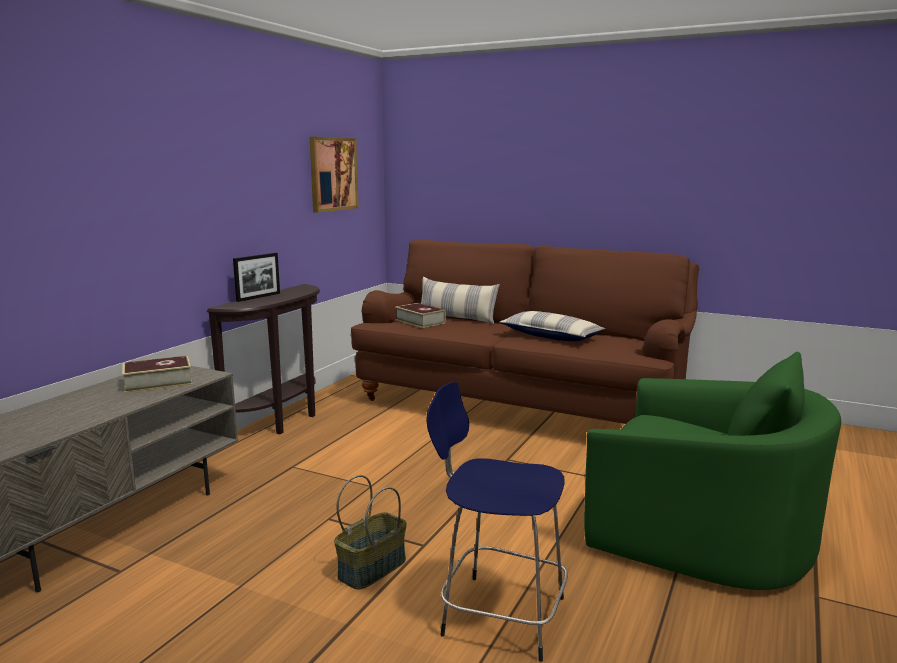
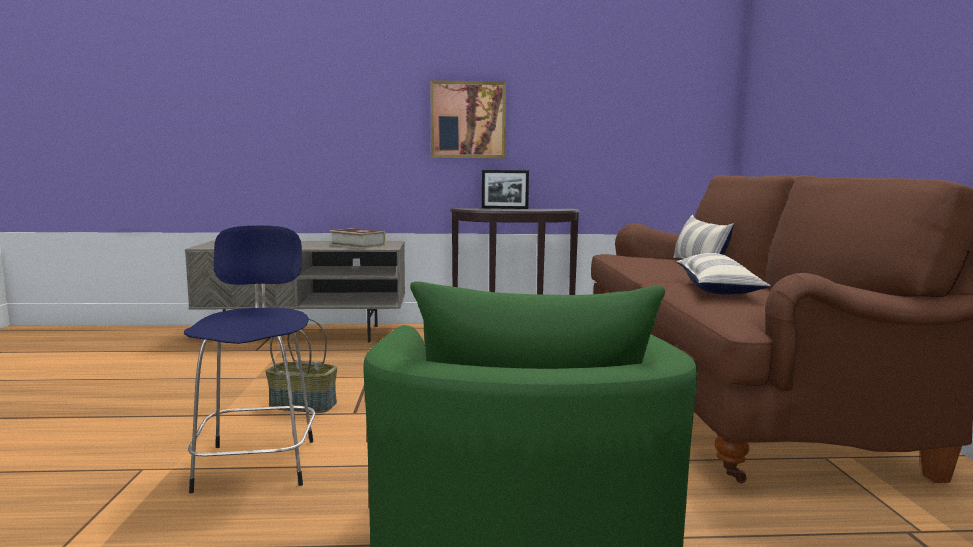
camera: 60 degrees right, 5 degrees down
(333, 174) = (642, 103): picture -> picture (468, 120)
(420, 321) = (647, 258): book -> none

